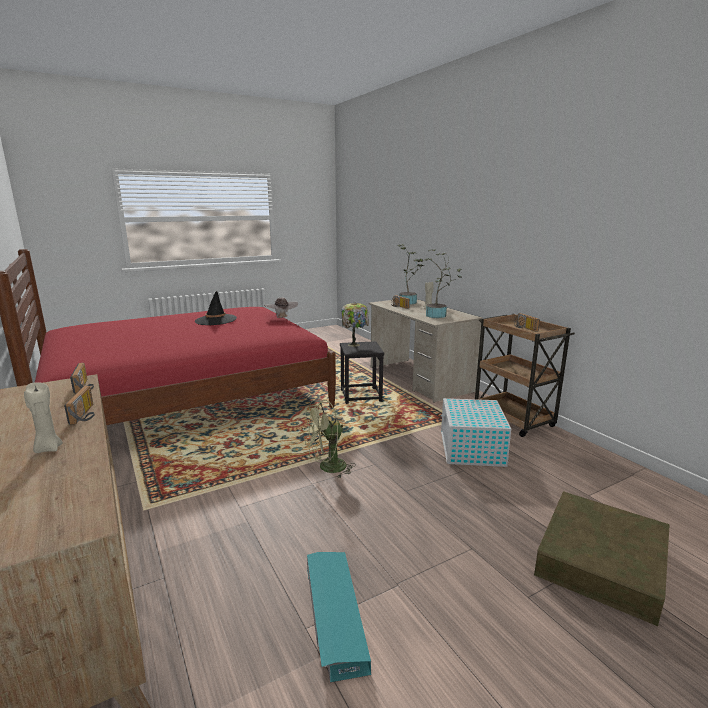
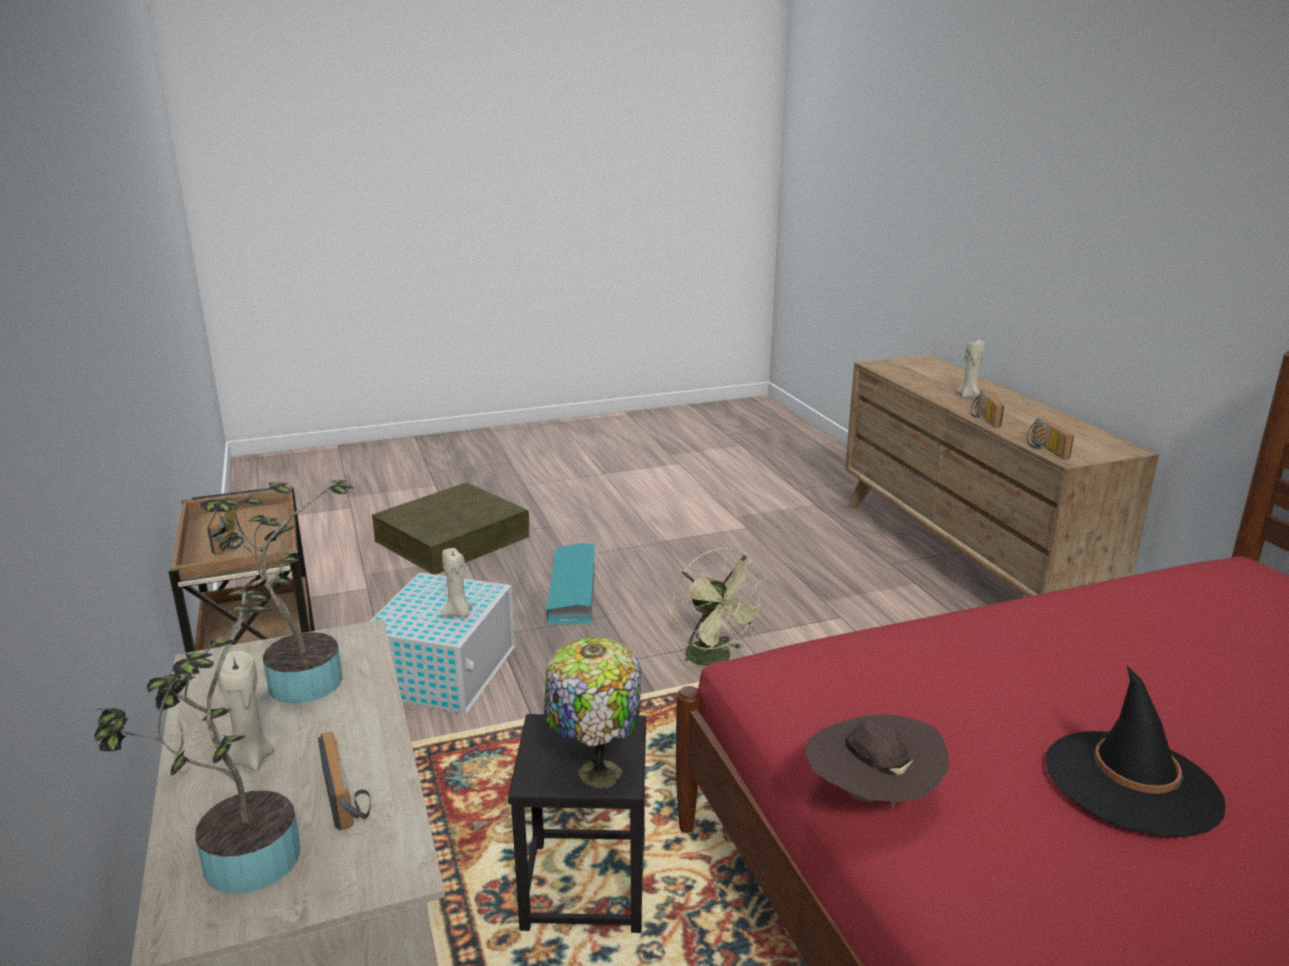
camera: 170 degrees left, 5 degrees up
(327, 468) = (715, 659): green fan -> green fan turned 75 degrees clockwise
(334, 616) = (722, 530): turquoise storage box -> turquoise storage box (573, 591)
(460, 410) = (458, 613): none -> beige candle

